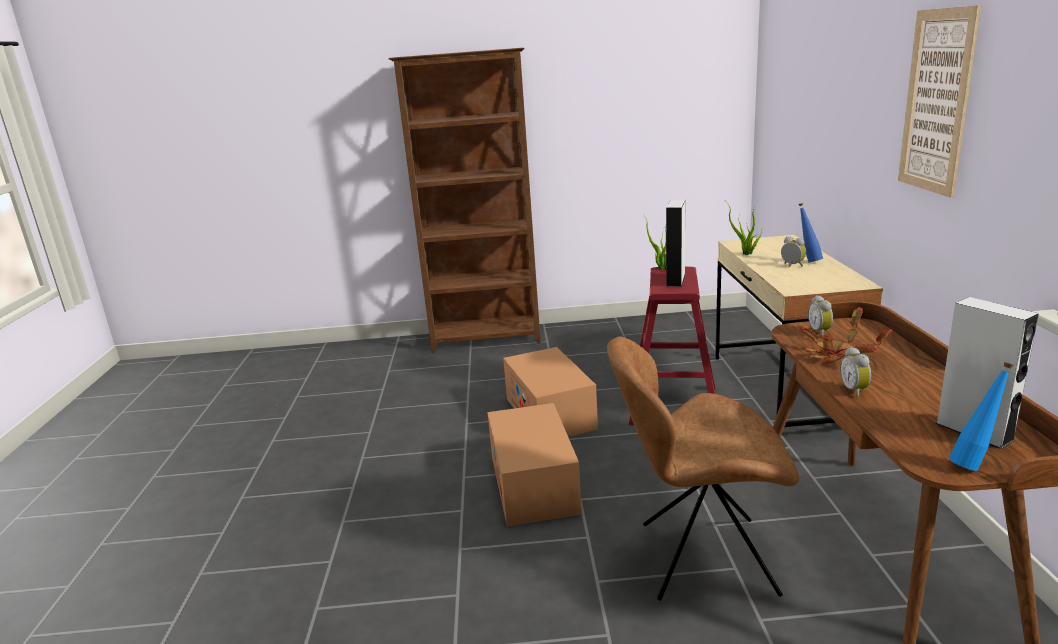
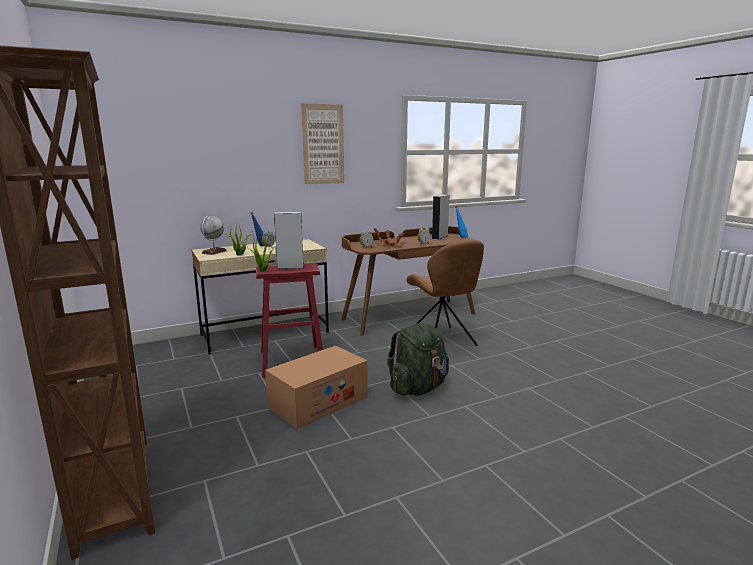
camera: 115 degrees left, 5 degrees down
(534, 484) = (418, 388): cardboard box -> green backpack
(770, 243) = (214, 252): none -> globe

